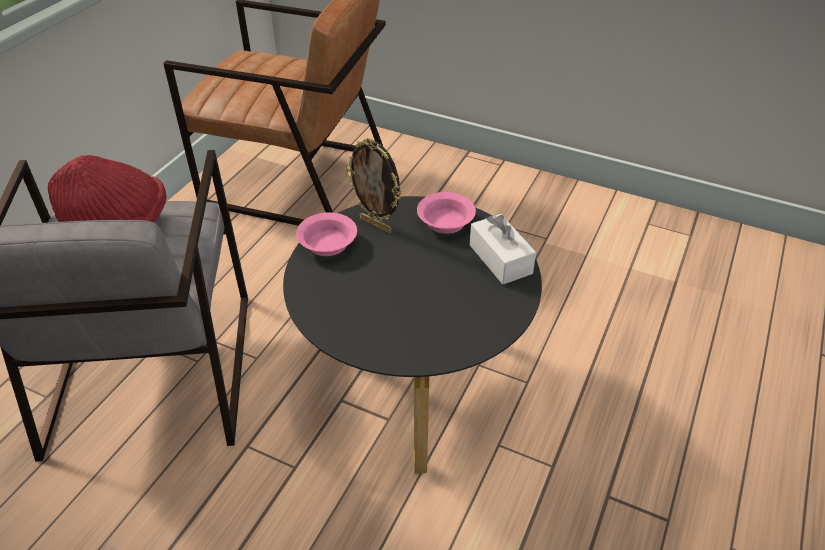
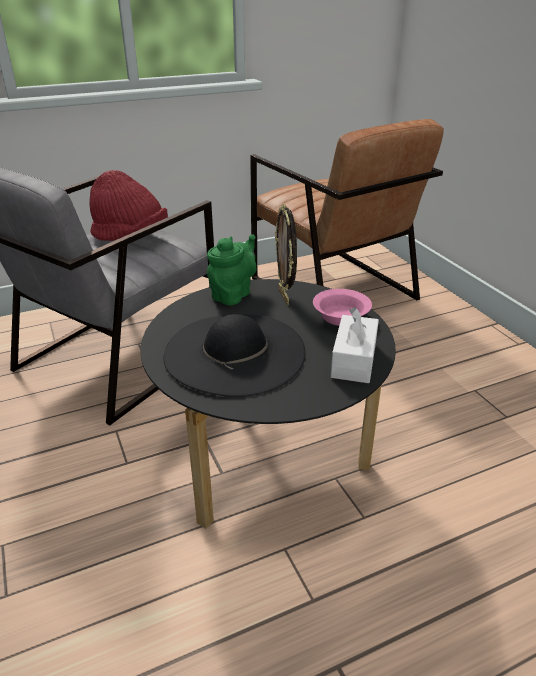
camera: 40 degrees right, 10 degrees down
(328, 245) = (233, 294): pink bowl -> green teapot
(406, 304) = (235, 352): none -> black hat

